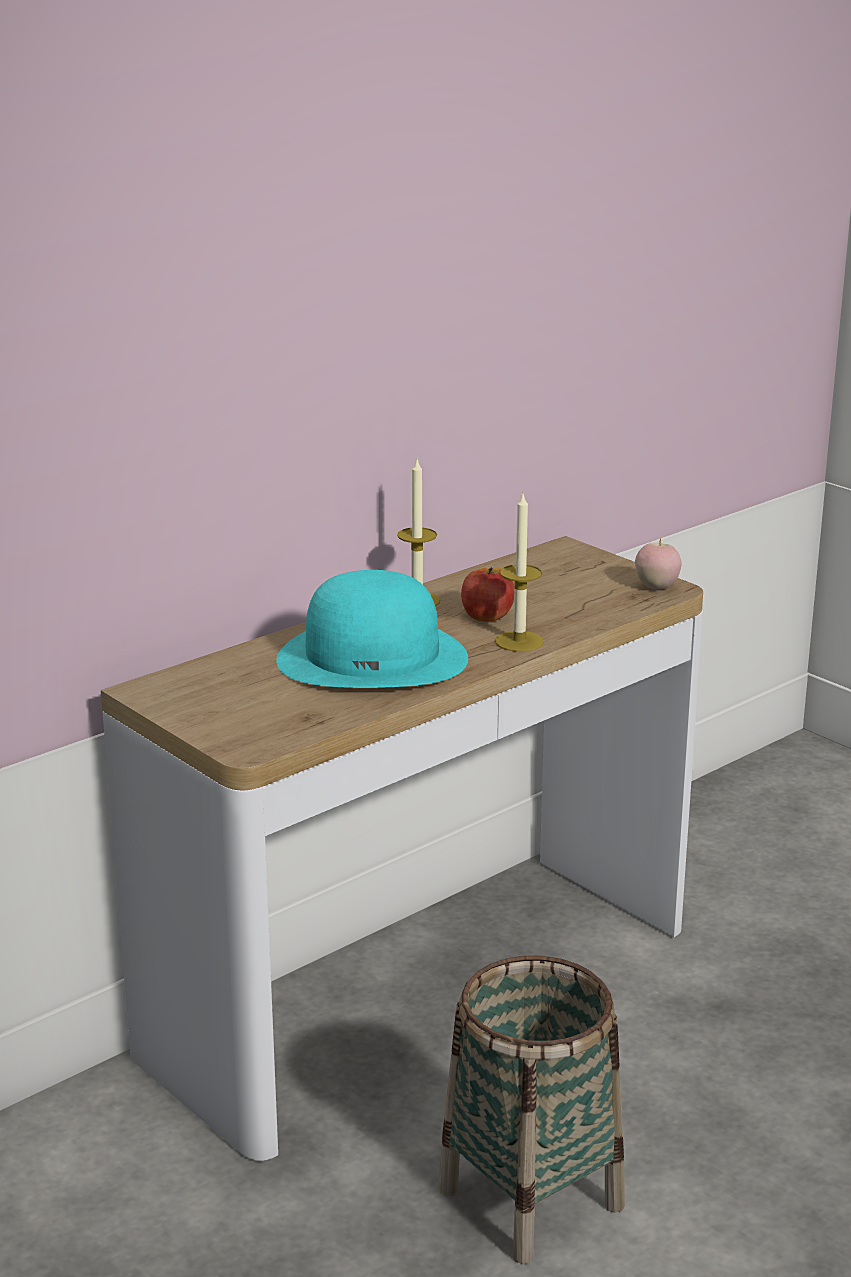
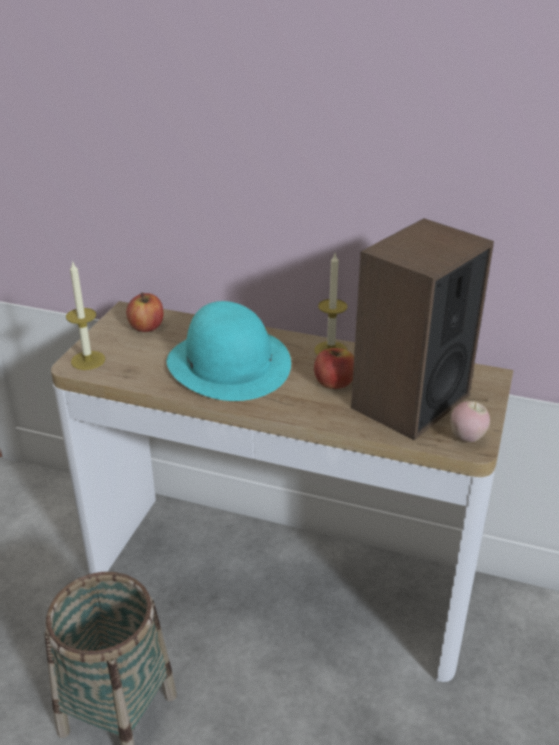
camera: 60 degrees right, 10 degrees up
(208, 685) = (146, 327): none -> apple
(519, 641) = (306, 408): candle -> candle (88, 360)
(566, 592) = (409, 401): none -> speaker

